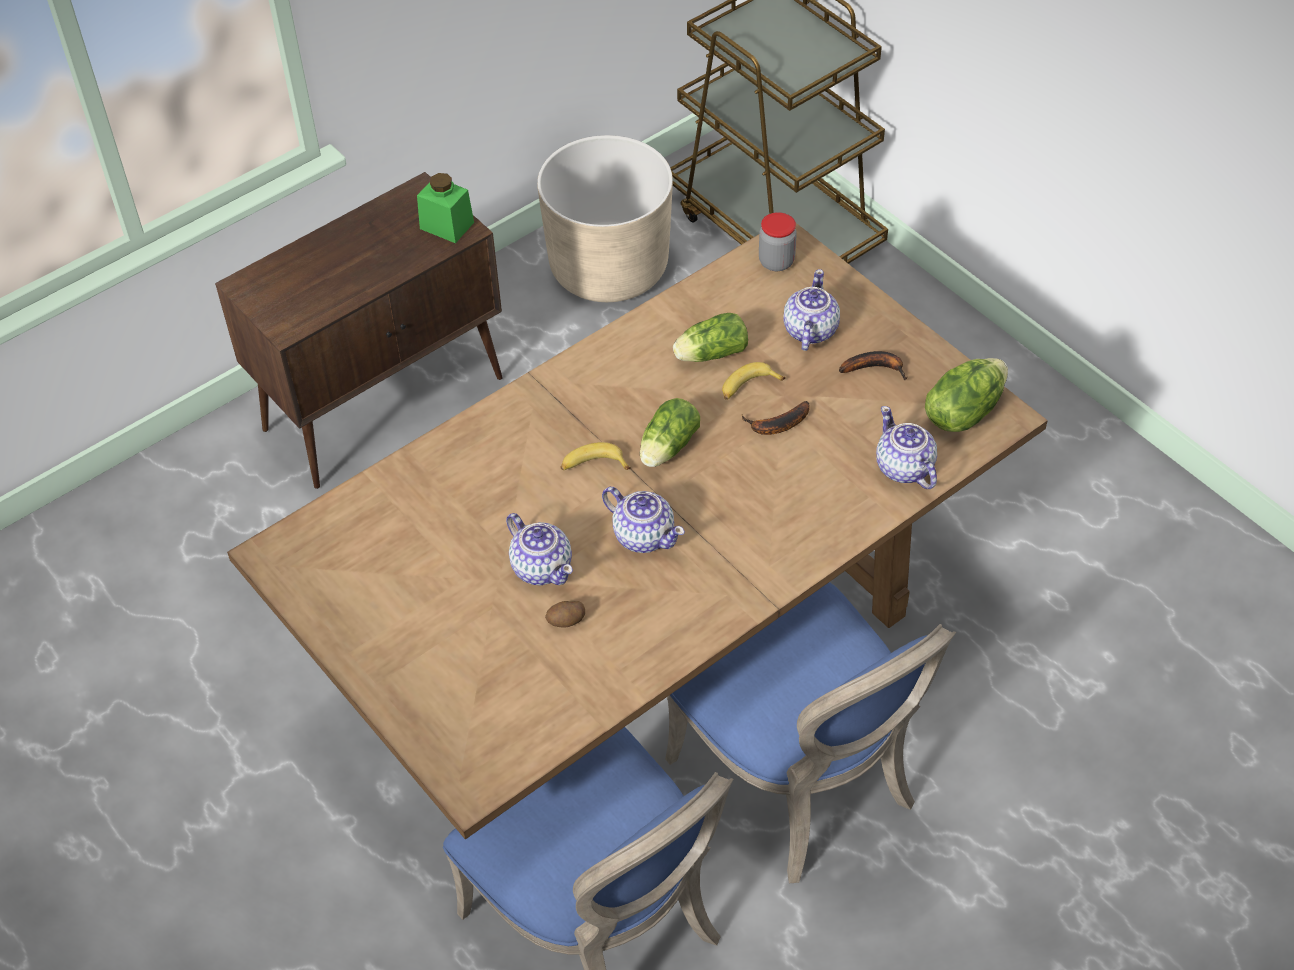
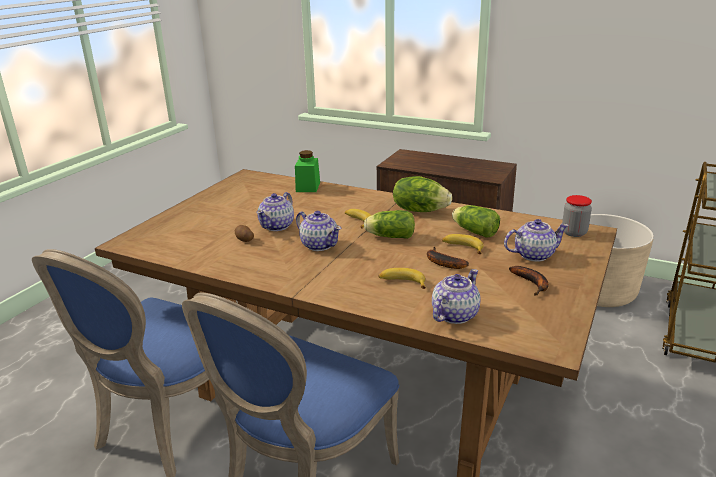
camera: 65 degrees right, 25 degrees down
(447, 225) = (490, 174): green jar -> green jar (308, 187)
(643, 535) = (319, 245): teapot -> teapot turned 60 degrees counterclockwise
(804, 485) = (402, 282): none -> banana
(963, 412) = (536, 327): lettuce -> lettuce (420, 210)

